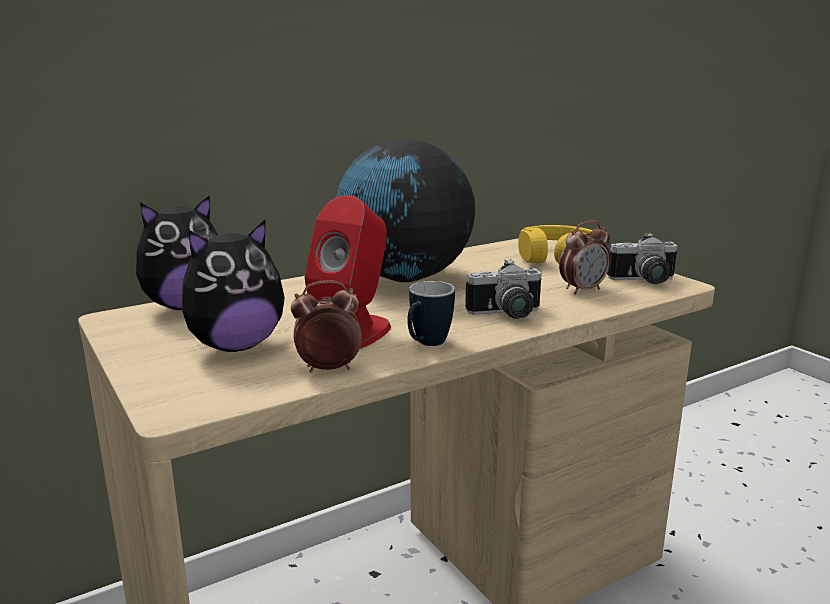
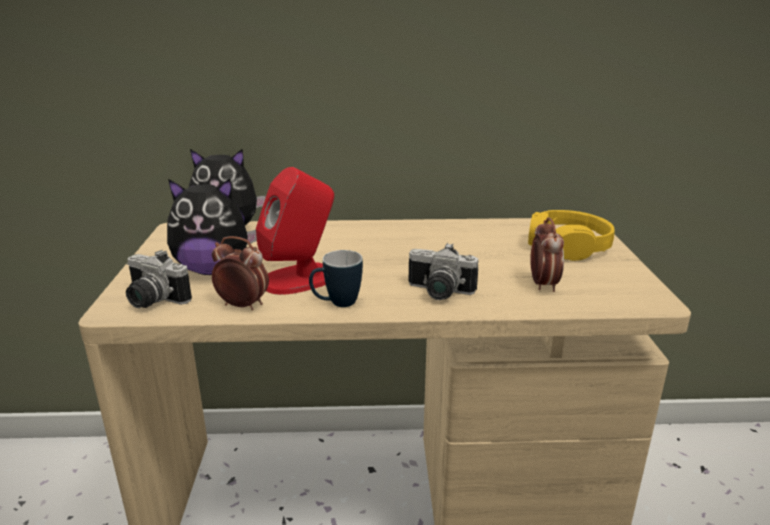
camera: 30 degrees right, 5 degrees up
(404, 278) = (405, 238): globe -> none
(583, 290) = (542, 284): alarm clock -> alarm clock turned 90 degrees counterclockwise
(645, 281) = (620, 290): camera -> camera (152, 301)

